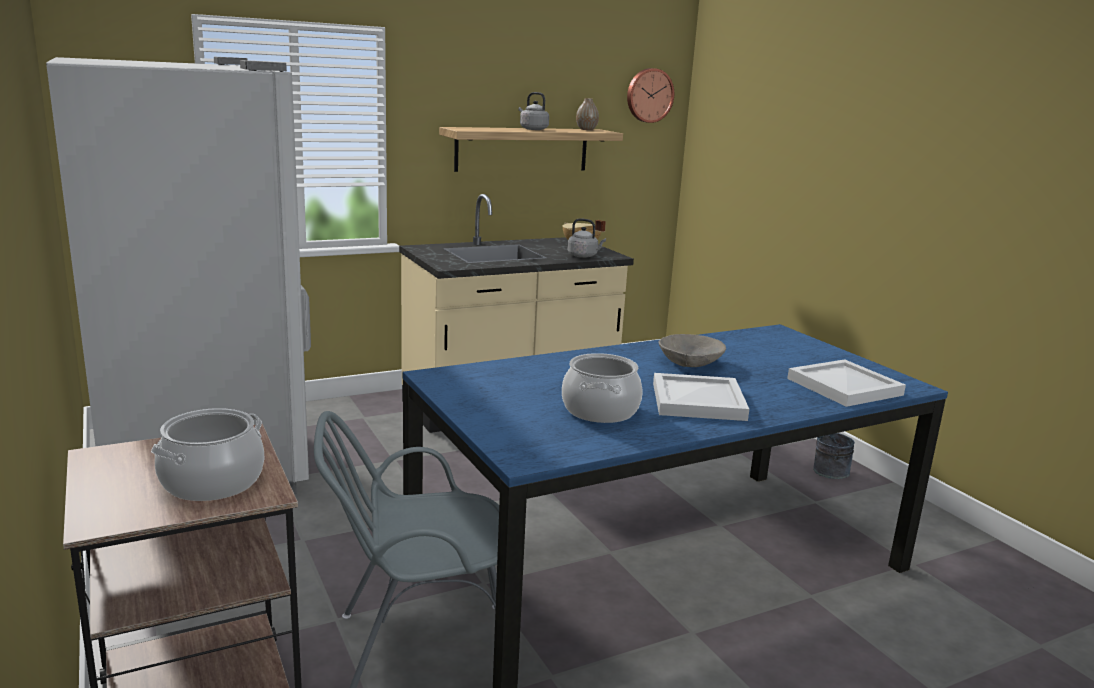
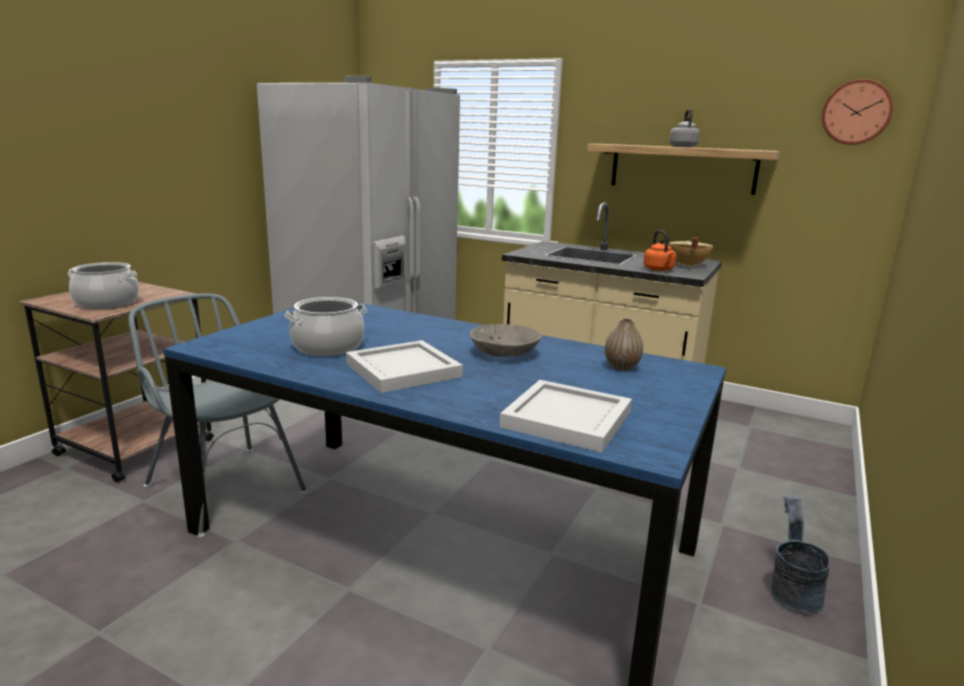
camera: 55 degrees right, 0 degrees up
(584, 256) = (659, 269): grey kettle -> orange kettle
(586, 129) = (751, 149): vase -> vase (621, 367)

